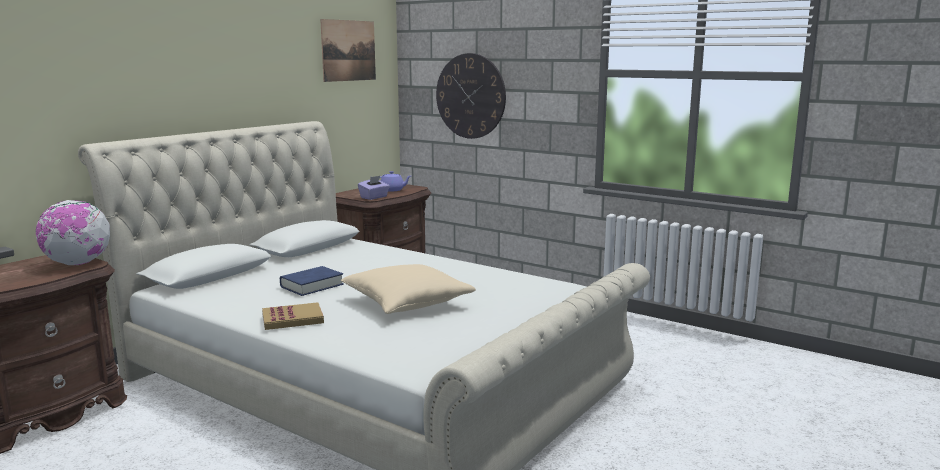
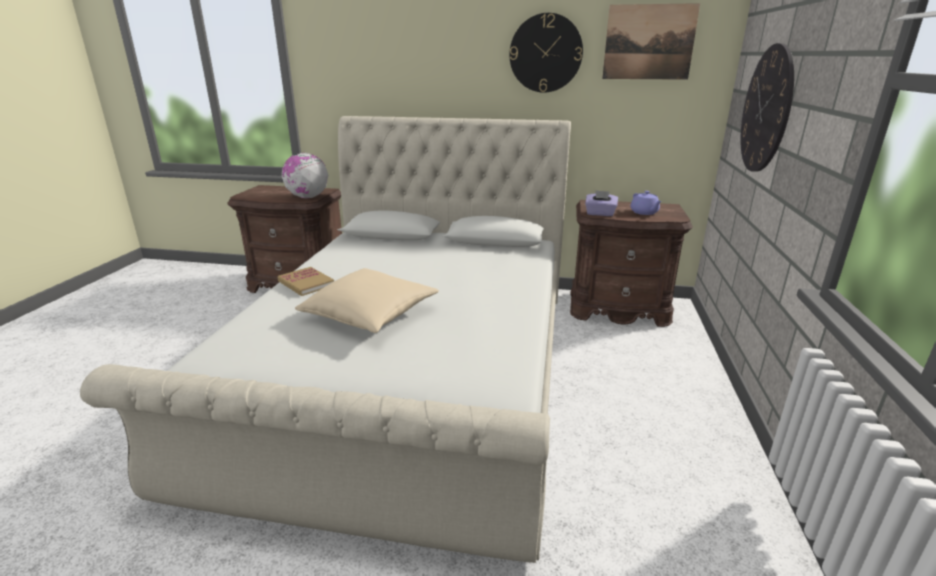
camera: 65 degrees right, 10 degrees up
(280, 60) = (545, 53): none -> wall clock
(312, 285) = (392, 268): blue book -> none

